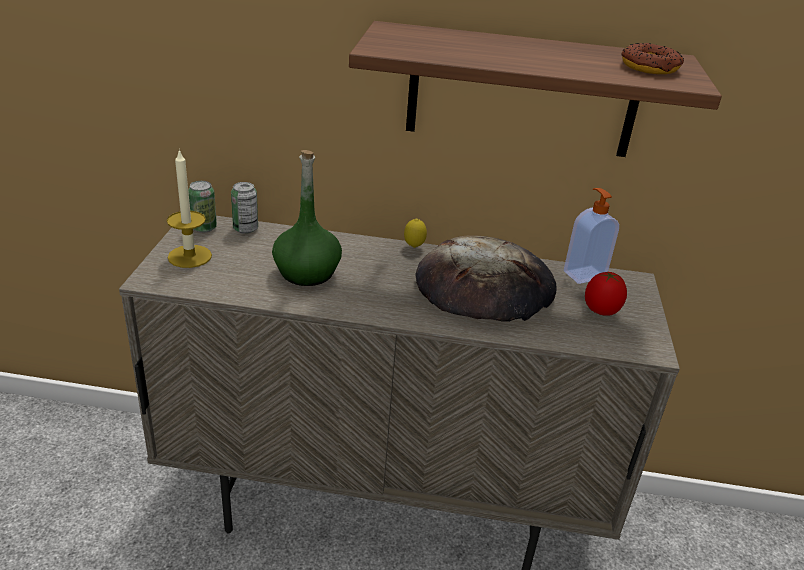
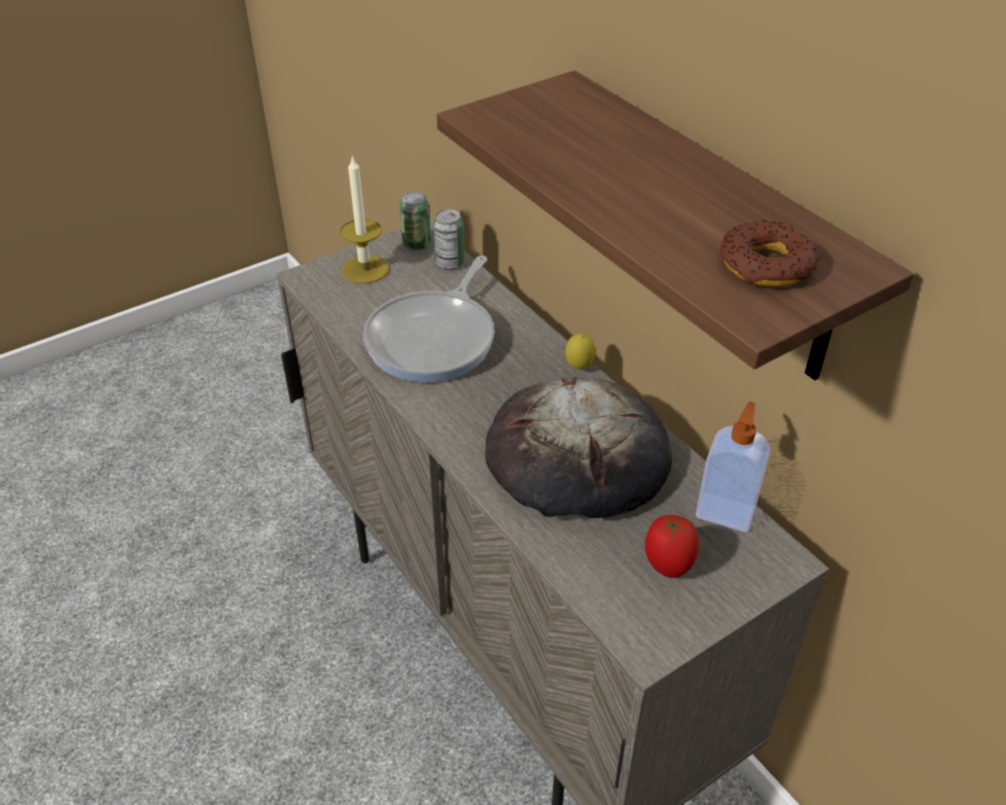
camera: 50 degrees right, 10 degrees up
(307, 272) = (435, 339): green bottle -> frying pan

